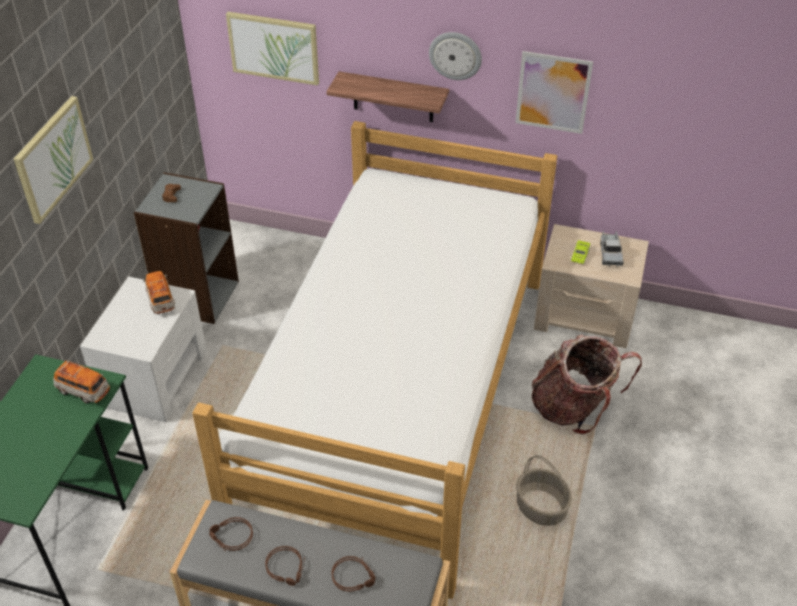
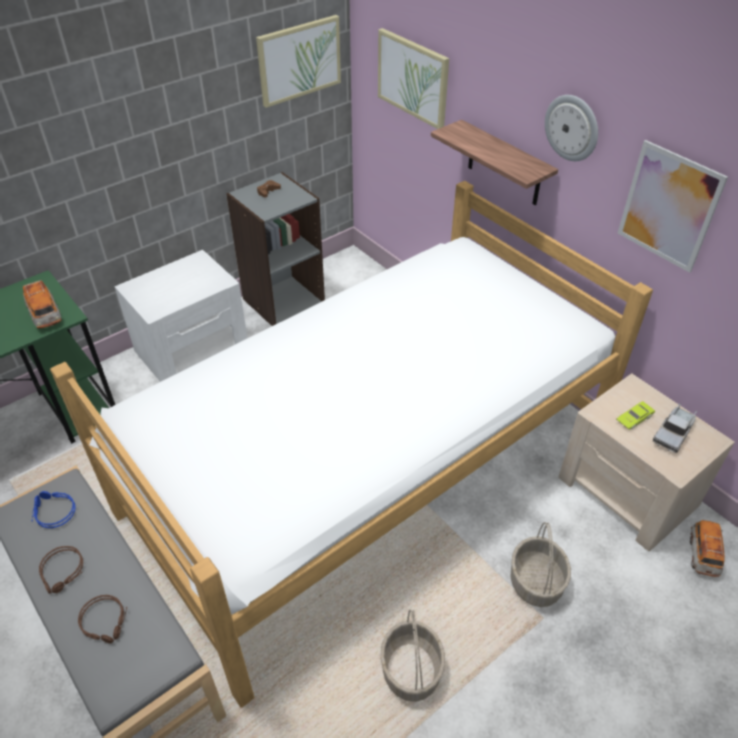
camera: 35 degrees right, 0 degrees up
(53, 158) = (111, 92): picture -> picture (299, 60)
(161, 300) = (205, 279): toy car -> toy car (703, 554)
(231, 537) = (52, 512): brown headphones -> blue headphones
(574, 407) = (536, 583): backpack -> basket

